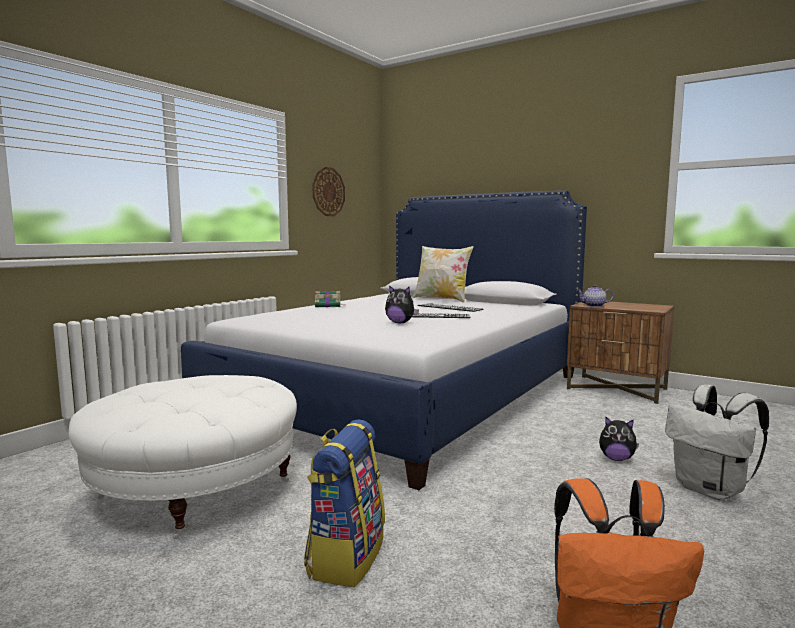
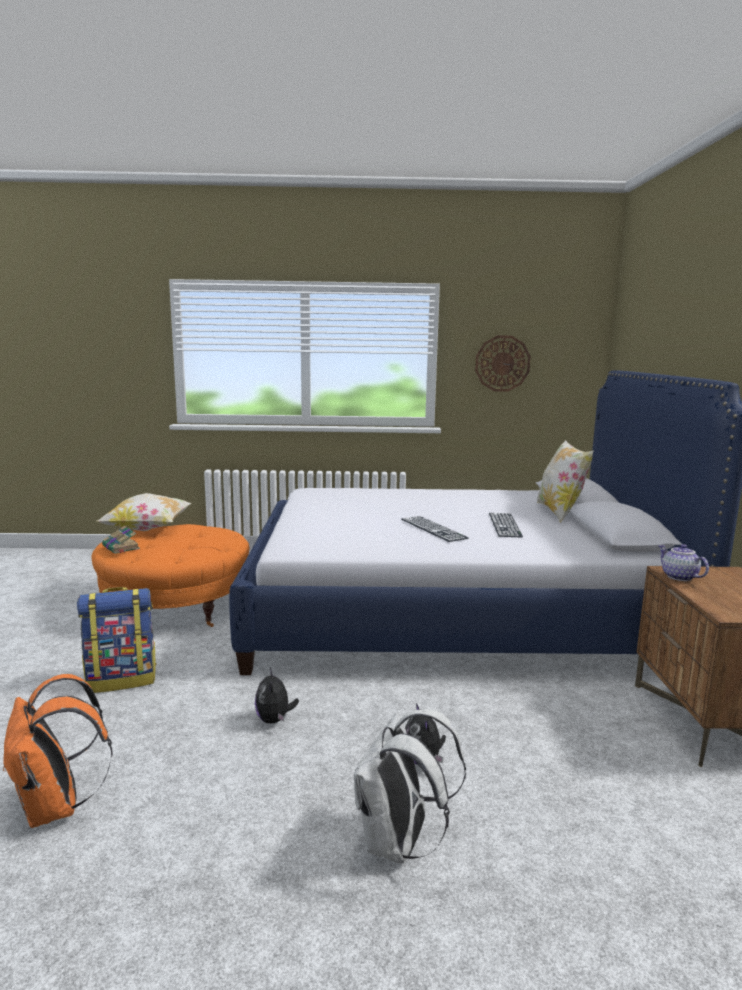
camera: 55 degrees right, 5 degrees up
(113, 400) = (148, 529): none -> pillow
(195, 490) = (176, 606): white ottoman -> orange ottoman
(328, 306) = (419, 493): book -> book (121, 547)
(400, 323) = (376, 527): plush toy -> plush toy (274, 720)

